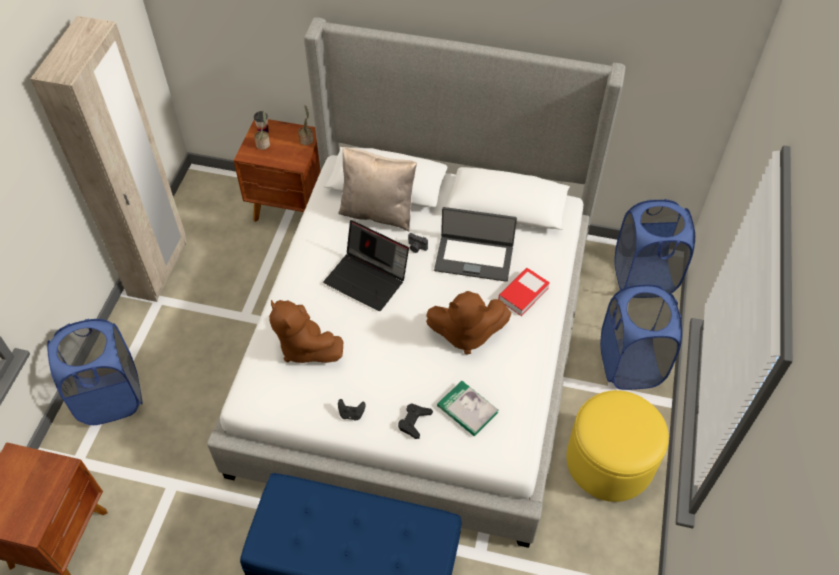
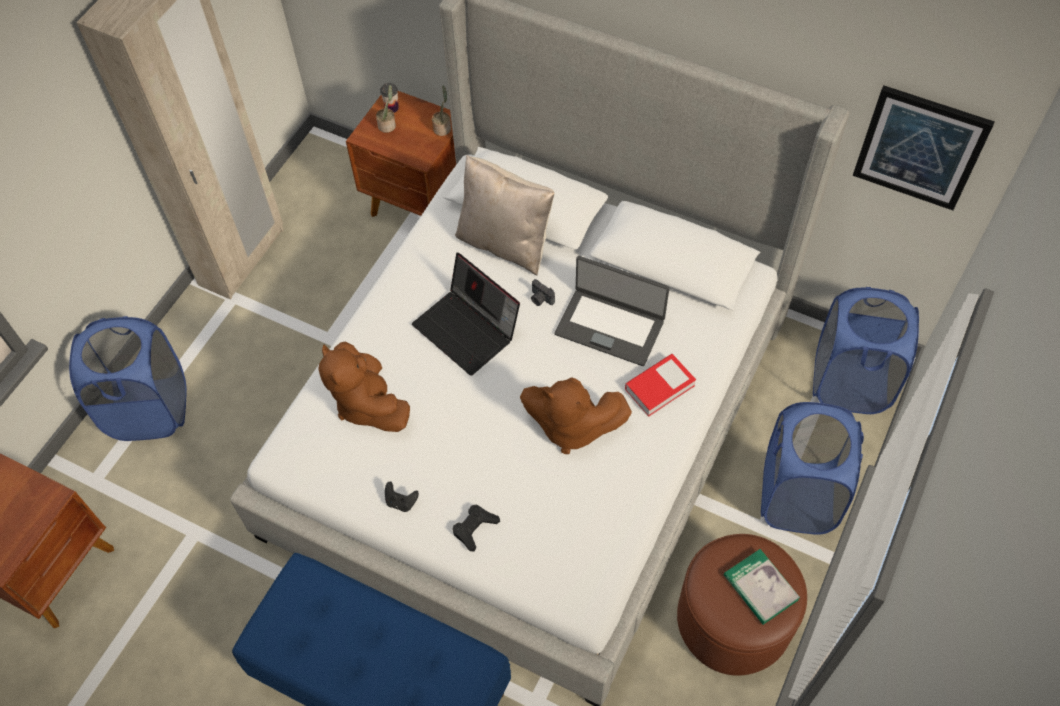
camera: 15 degrees right, 5 degrees up
(467, 409) = (545, 526): book -> book (760, 587)
(609, 461) = (733, 619): yellow ottoman -> brown ottoman
(678, 84) = (920, 148): none -> picture

